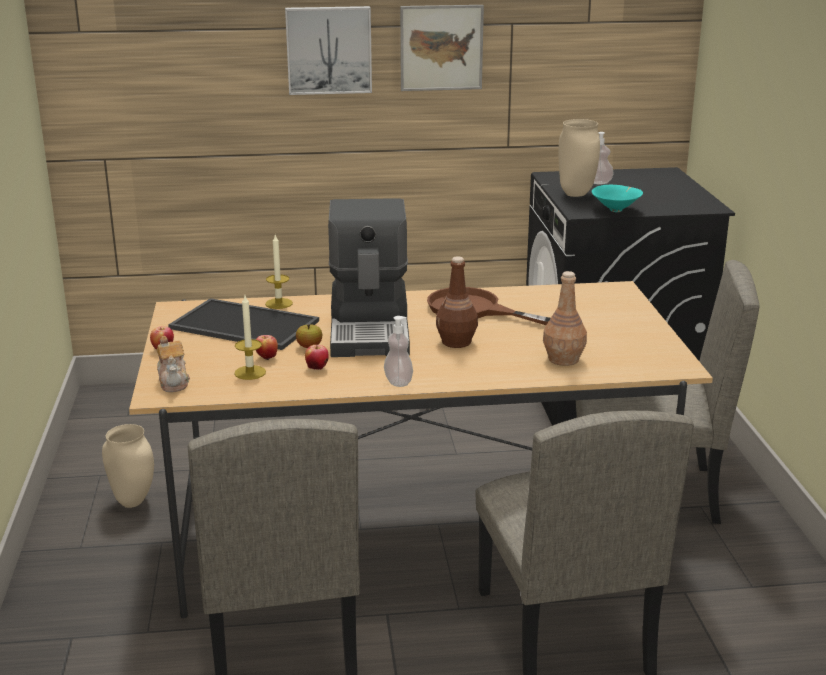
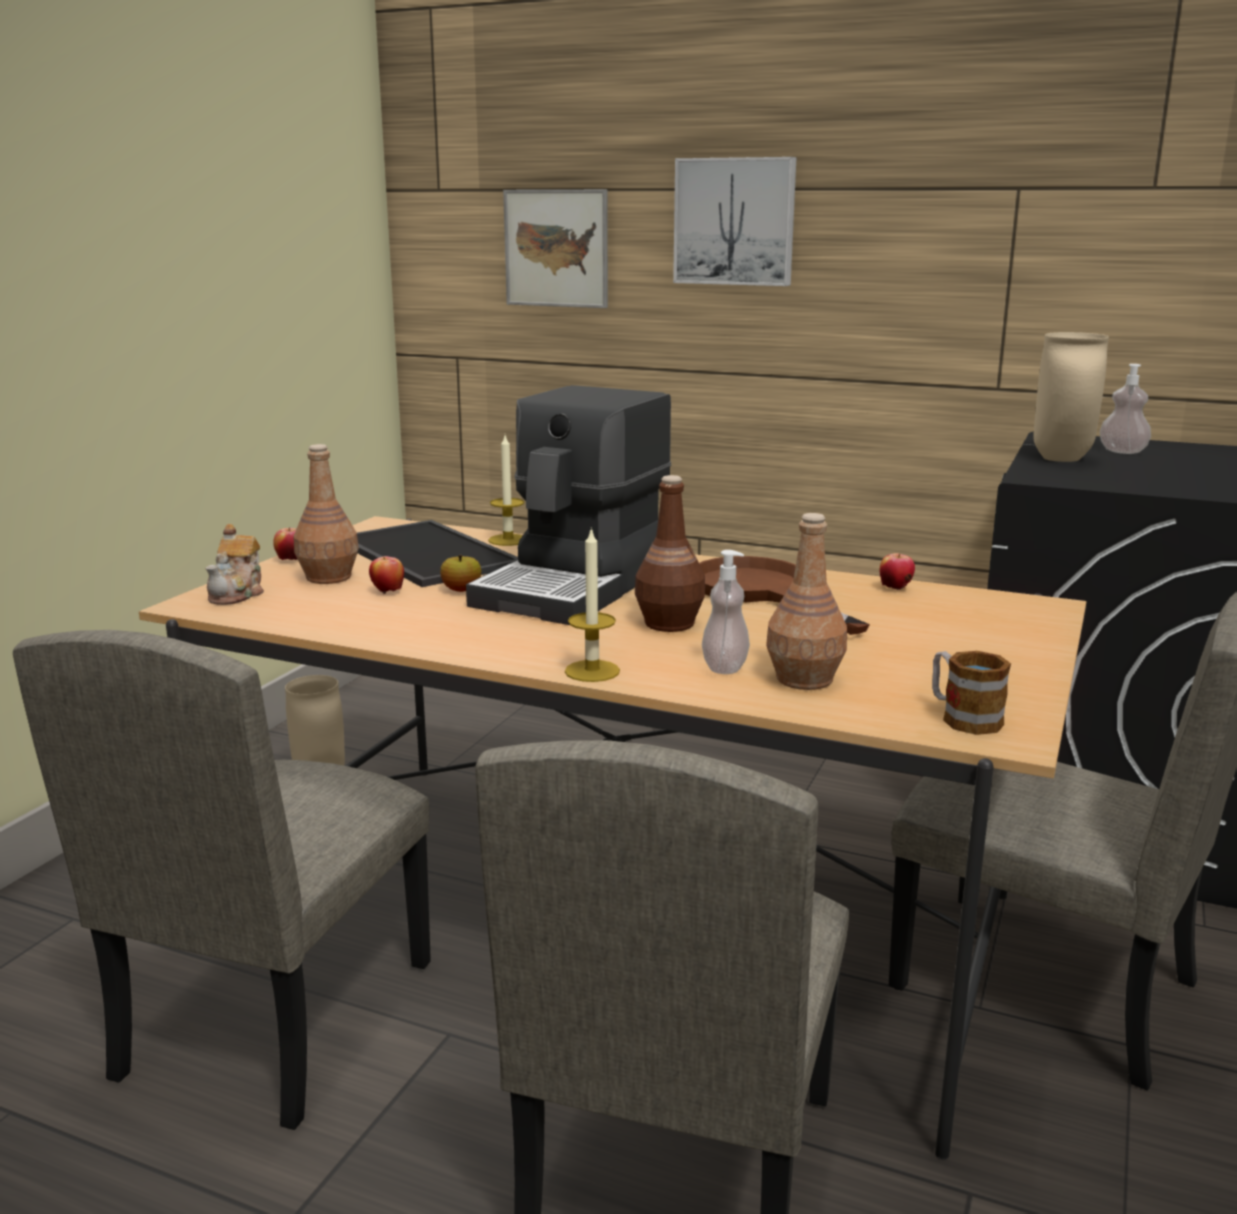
camera: 30 degrees right, 5 degrees down
(210, 356) = (328, 577): none -> brown bottle
(250, 372) = (339, 603): candle -> candle (592, 671)
(317, 368) = (427, 615): apple -> apple (895, 588)
(398, 382) = (503, 654): soap dispenser -> soap dispenser (725, 667)
(441, 47) = (899, 223): picture -> picture (556, 248)
(616, 210) = (1103, 482): turquoise bowl -> none
(653, 362) = (963, 717): none -> mug

